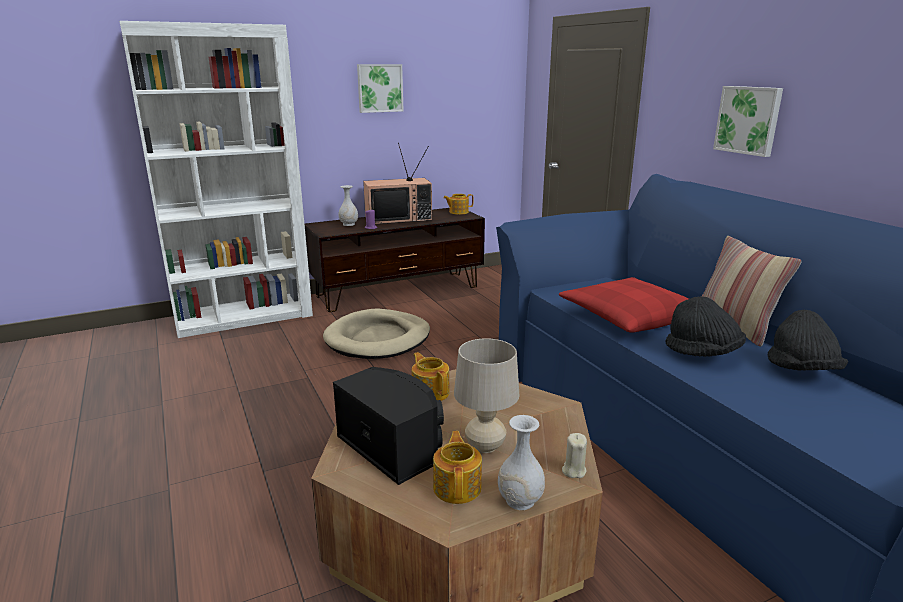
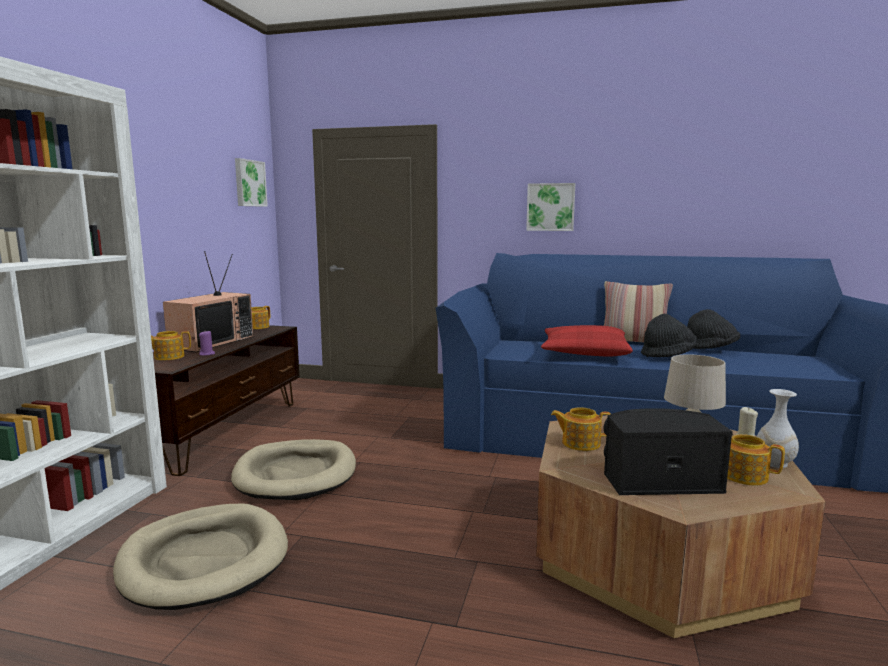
camera: 50 degrees left, 10 degrees down
(253, 365) = (204, 560): none -> beige dog bed
(349, 224) = (168, 357): white vase -> teapot
(379, 88) = (165, 188): picture -> picture (249, 183)

